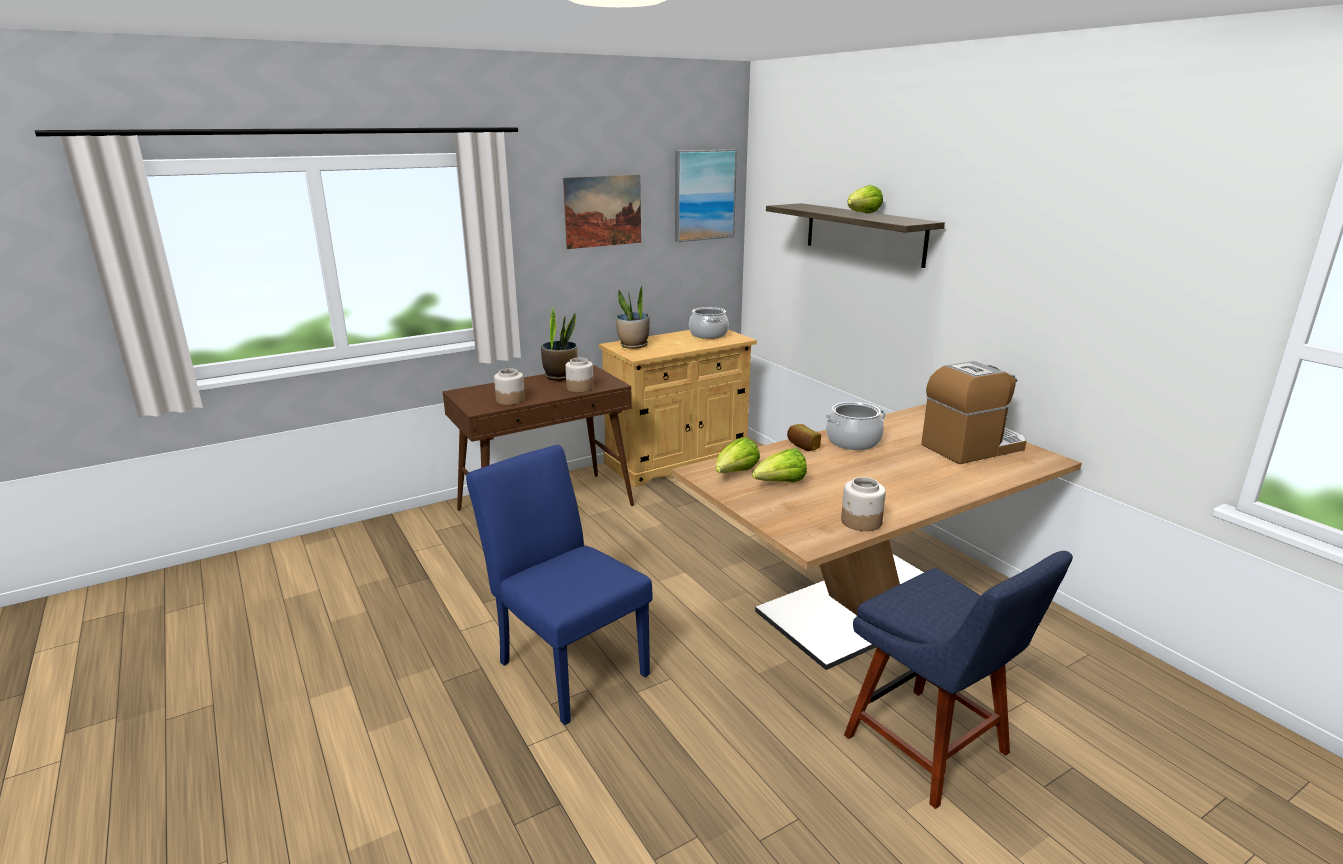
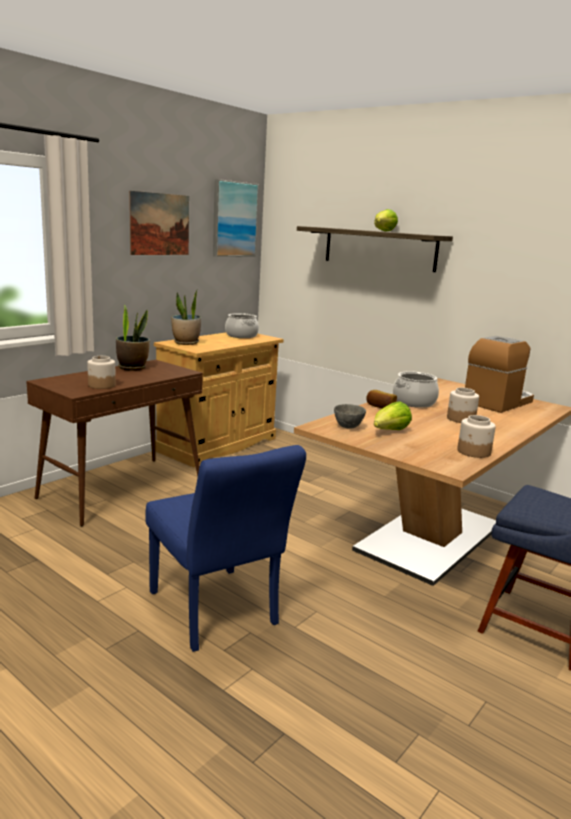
camera: 20 degrees left, 5 degrees down
(566, 663) = (217, 613): blue chair -> blue chair turned 150 degrees counterclockwise
(579, 388) = (158, 375): jar -> jar (460, 419)
(736, 473) = (348, 427): lettuce -> grey bowl

